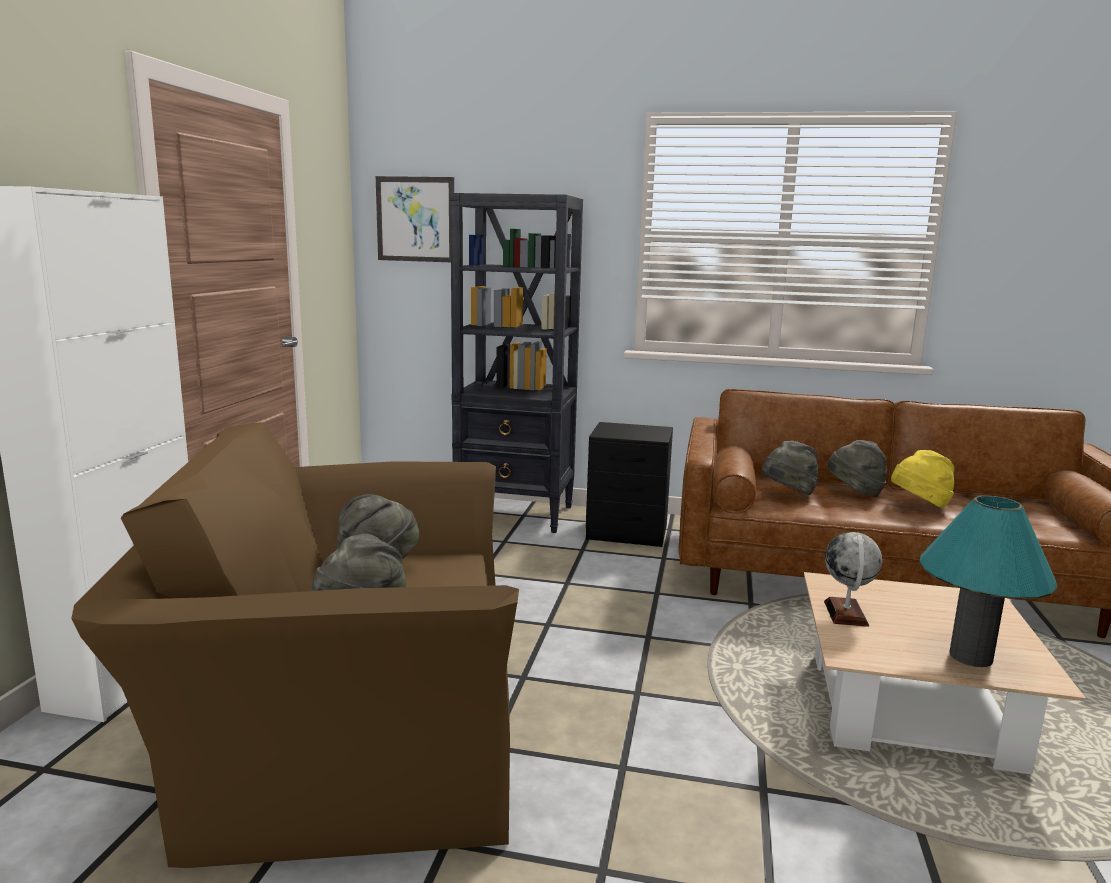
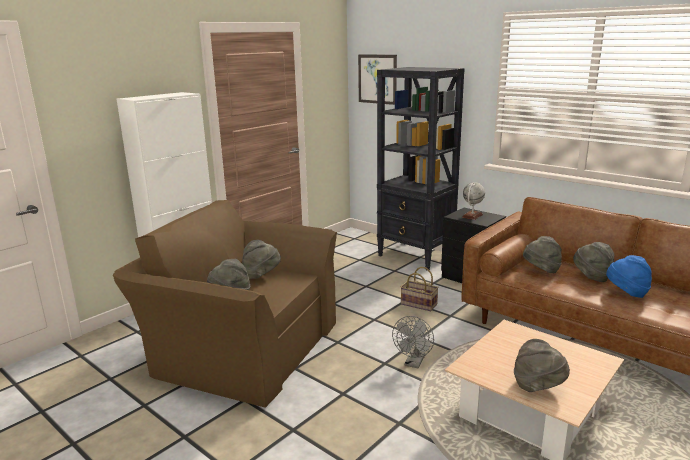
camera: 30 degrees right, 5 degrees up
(592, 586) = (417, 304): none -> basket
(681, 680) = (414, 363): none -> grey fan
(846, 613) = (495, 347): globe -> globe (472, 216)
(919, 506) = (626, 293): yellow hat -> blue hat
(970, 656) = (538, 387): turquoise table lamp -> grey hat

